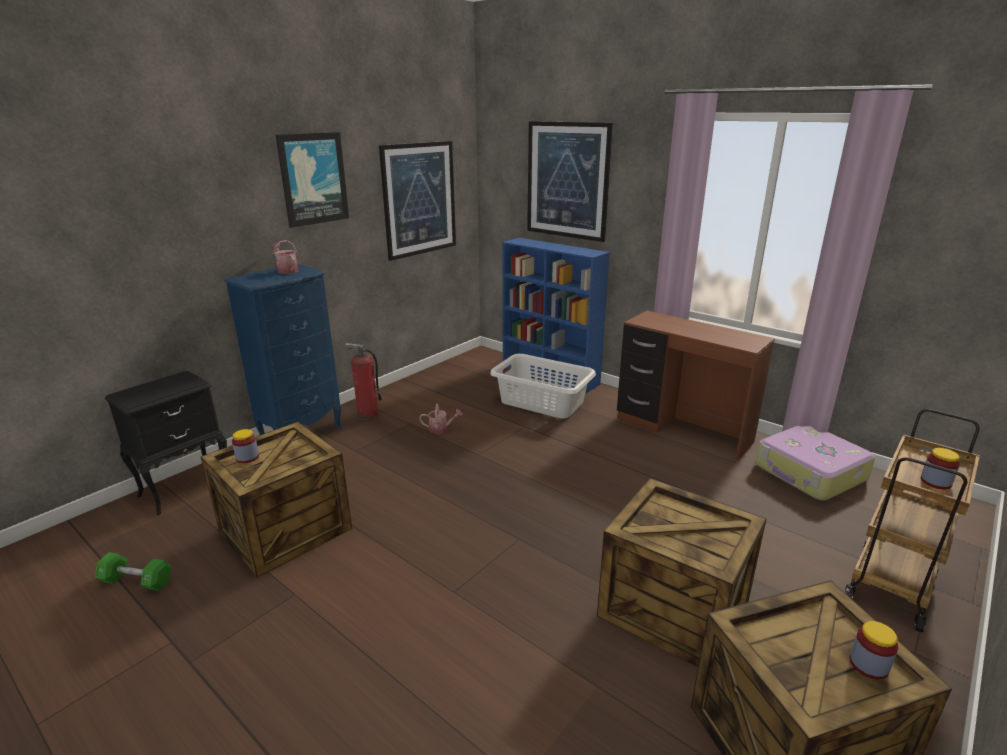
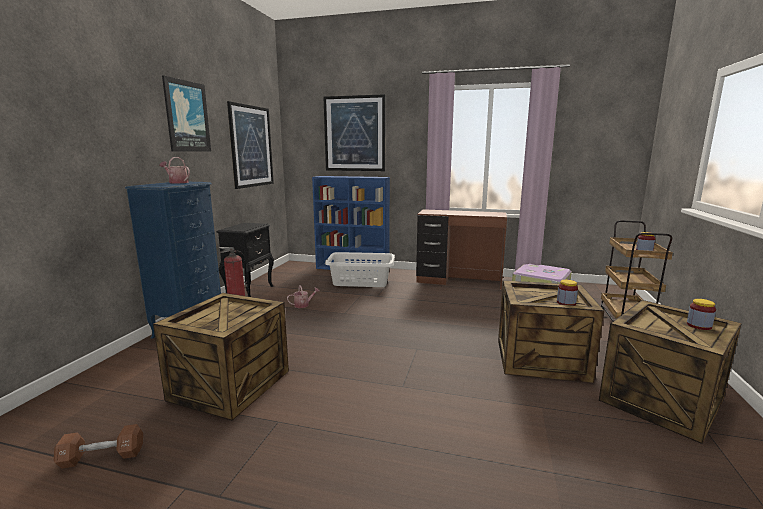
camera: 25 degrees left, 10 degrees down
(136, 581) = (102, 456): green dumbbell -> brown dumbbell
(185, 488) = (99, 380): black nightstand -> black nightstand (249, 291)
(247, 457) = (198, 319): jar -> jar (566, 303)

